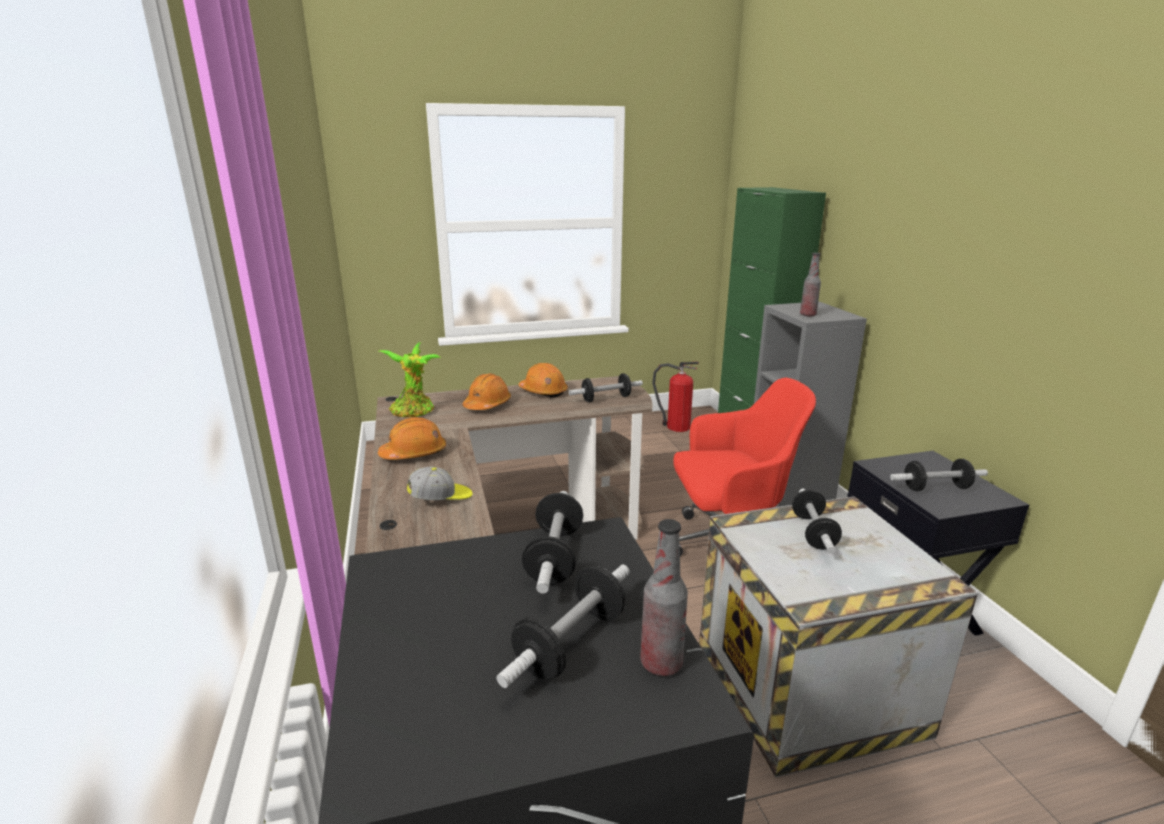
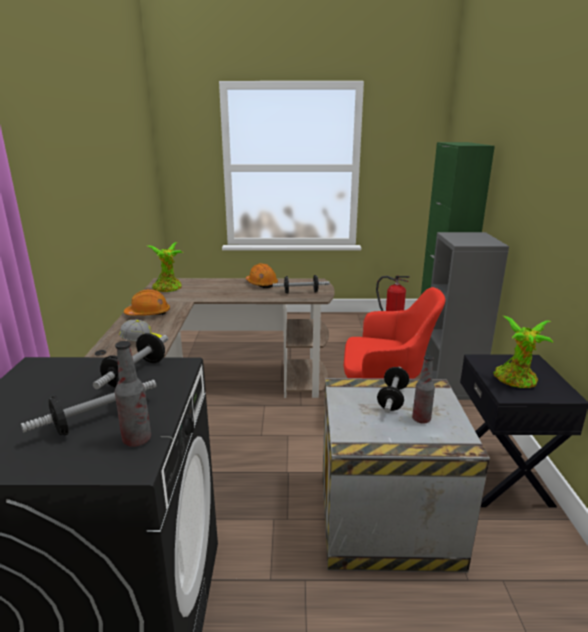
camera: 15 degrees right, 0 degrees up
(487, 405) = (218, 289): orange hard hat -> none
(808, 315) = (462, 240): bottle -> bottle (421, 419)
(935, 488) = (516, 381): dumbbell -> potted plant

